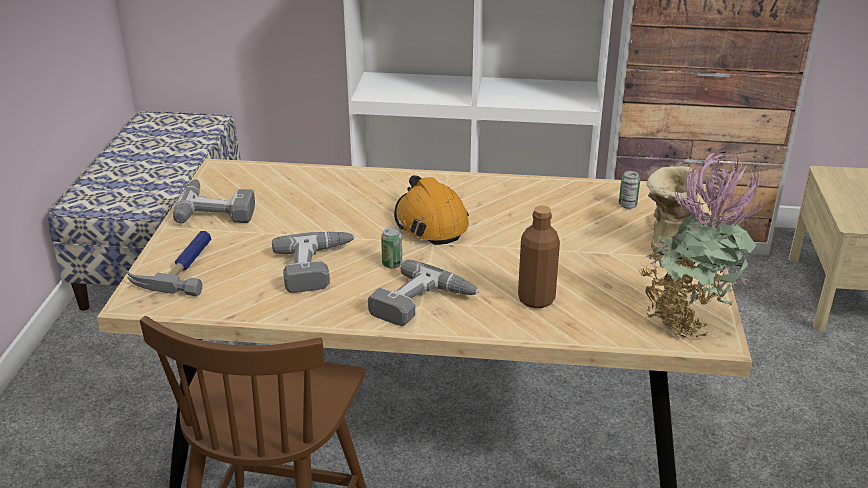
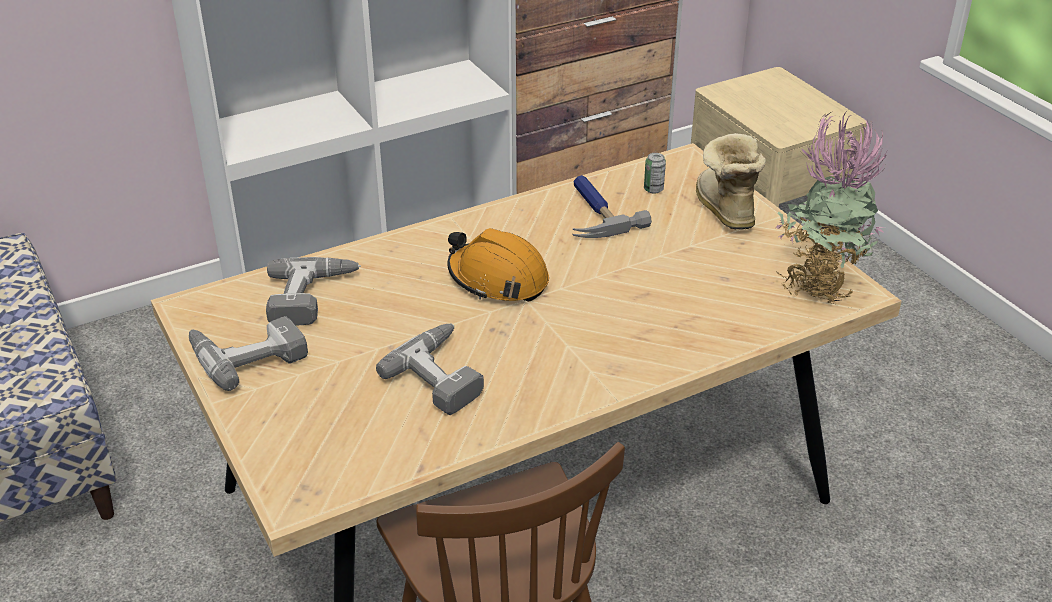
camera: 35 degrees left, 5 degrees up
(181, 267) = (295, 439): hammer -> hammer (594, 212)
(392, 264) = (513, 339): can -> none
(423, 304) = (592, 369): power drill -> power drill (313, 298)
(536, 299) = (682, 318): brown bottle -> none

